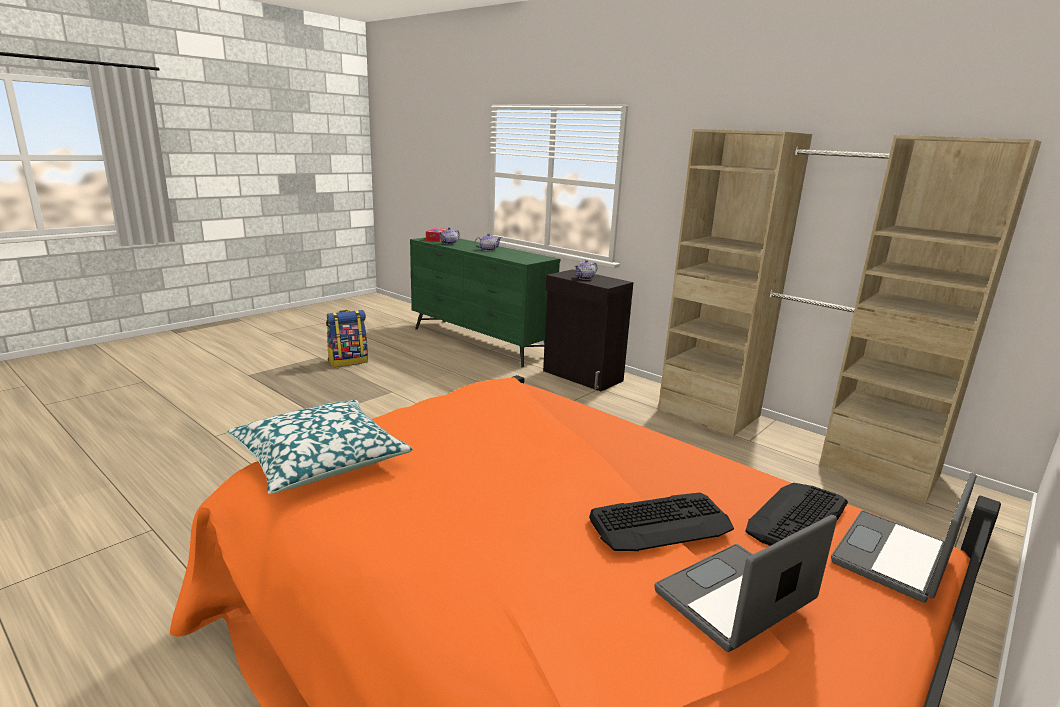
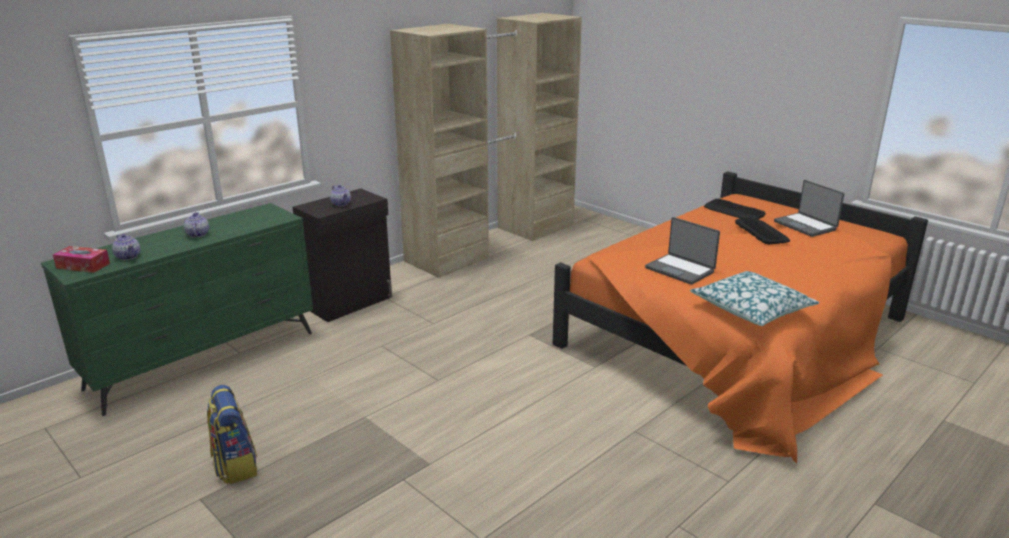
camera: 85 degrees left, 5 degrees up
(895, 557) = (753, 201): laptop -> laptop (680, 270)

